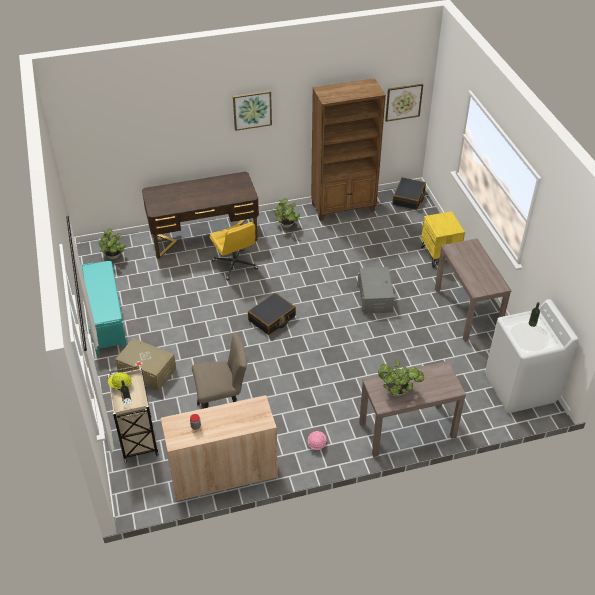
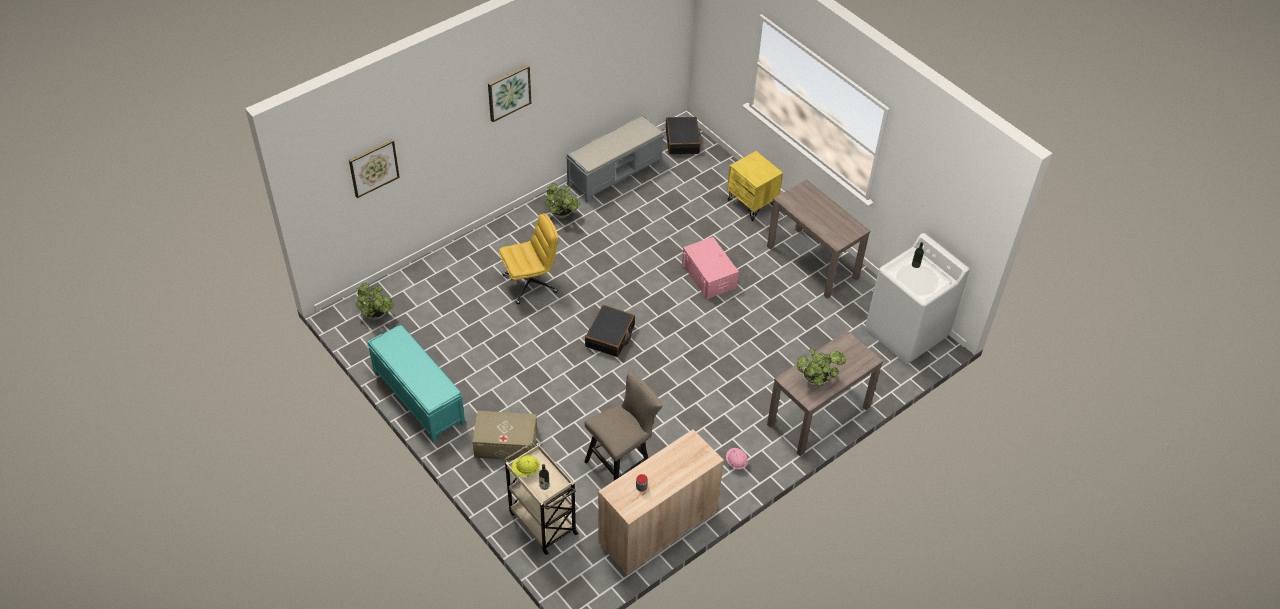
camera: 25 degrees left, 5 degrees up
(204, 237) = (472, 258): brown desk -> none
(235, 265) = (530, 283): yellow office chair -> yellow office chair turned 60 degrees counterclockwise
(344, 207) = (615, 173): brown bookcase -> grey bench
(375, 297) = (709, 275): grey storage box -> pink storage box
(403, 102) = (665, 34): picture -> picture (373, 168)

